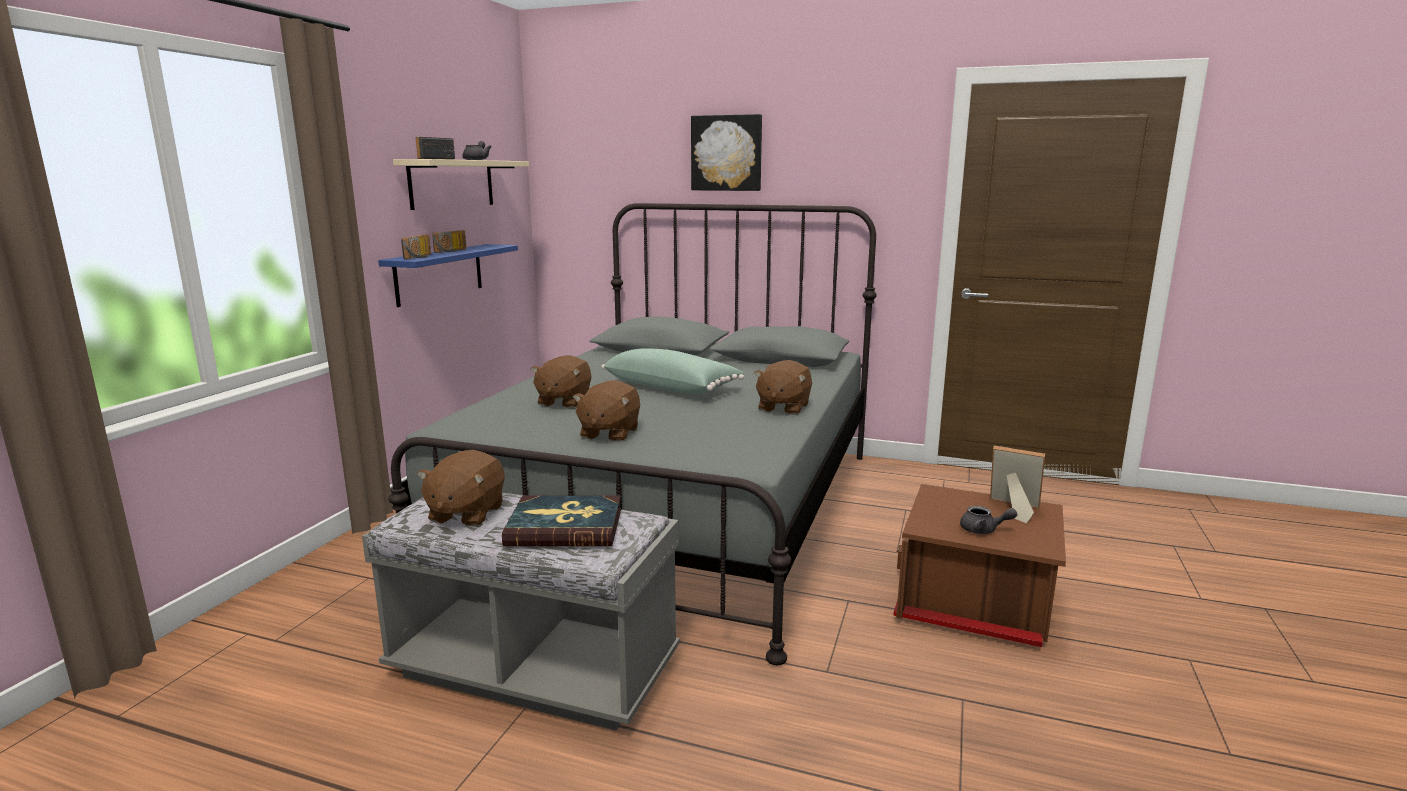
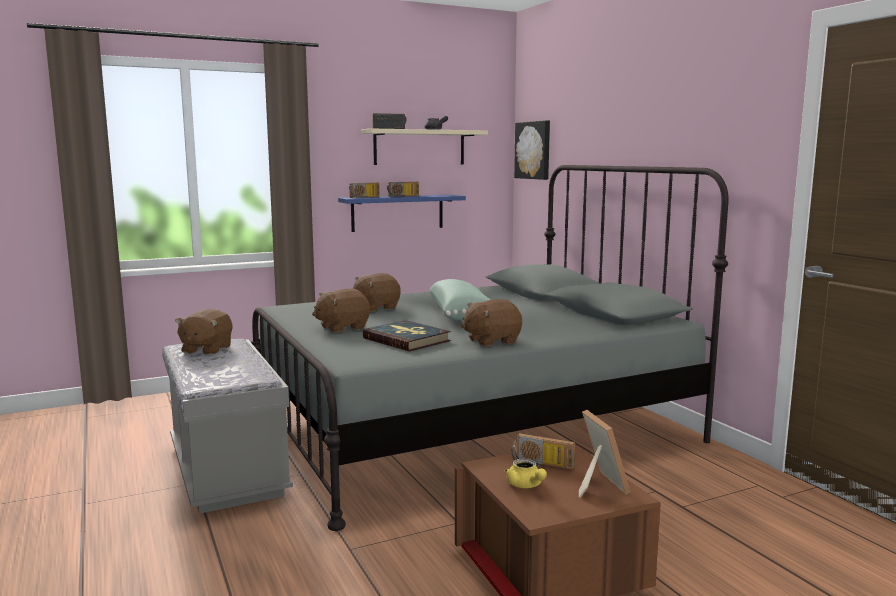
camera: 45 degrees right, 5 degrees down
(466, 513) = (206, 350): brown plush toy -> brown plush toy turned 45 degrees counterclockwise
(565, 526) = (221, 368): book -> book (407, 339)
(727, 153) = (626, 118): picture -> picture (534, 150)
(950, 510) = (541, 465): none -> radio
(983, 530) = (526, 485): grey teapot -> yellow teapot

